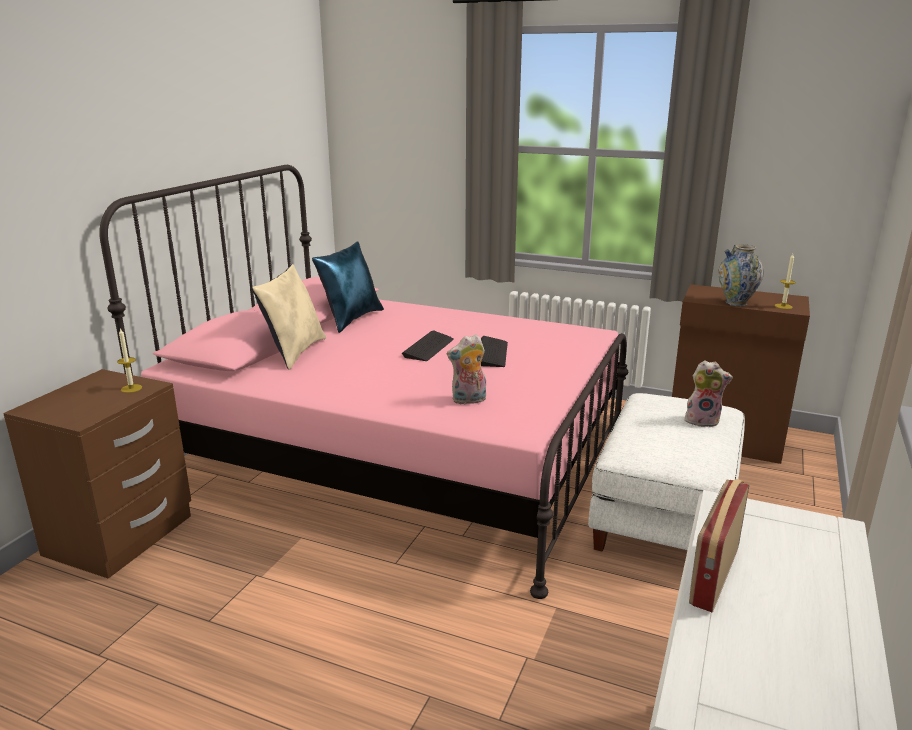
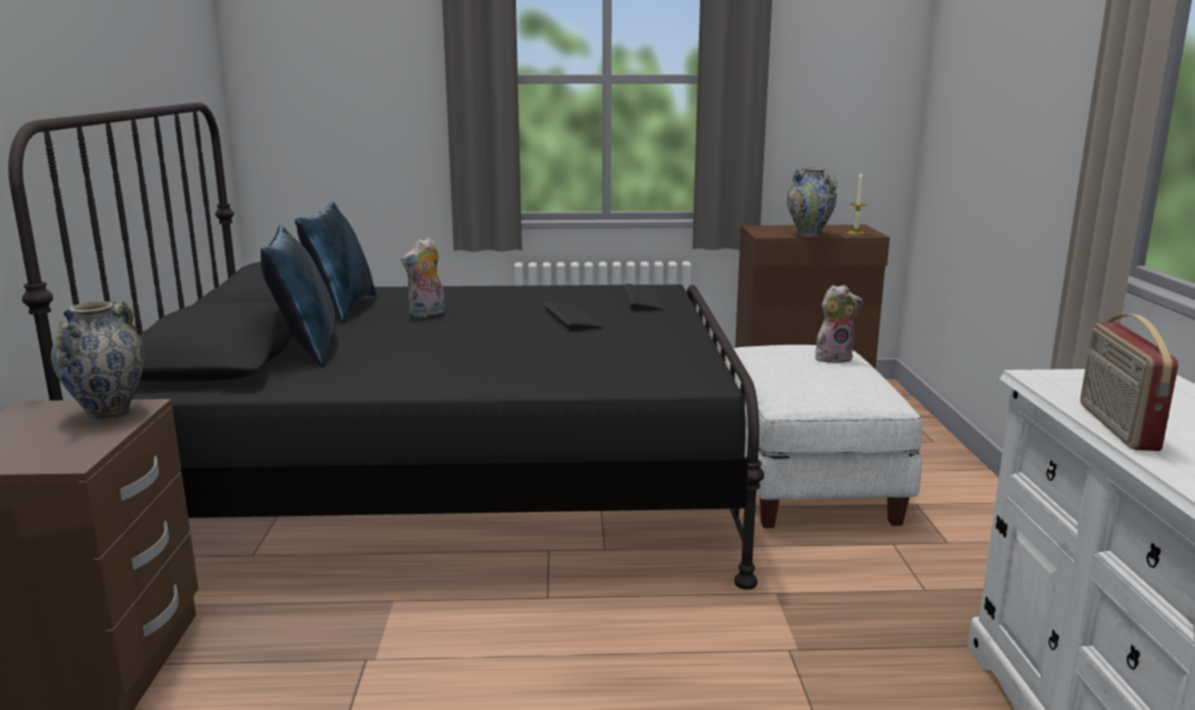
camera: 25 degrees left, 5 degrees down
(131, 388) = (108, 413): candle -> vase
(294, 352) = (306, 349): beige pillow -> blue pillow
(399, 459) = (449, 486): pink bed -> black bed
(428, 347) = (486, 322): keyboard -> keyboard (643, 299)
(468, 400) = (604, 362): plush toy -> plush toy (427, 314)

